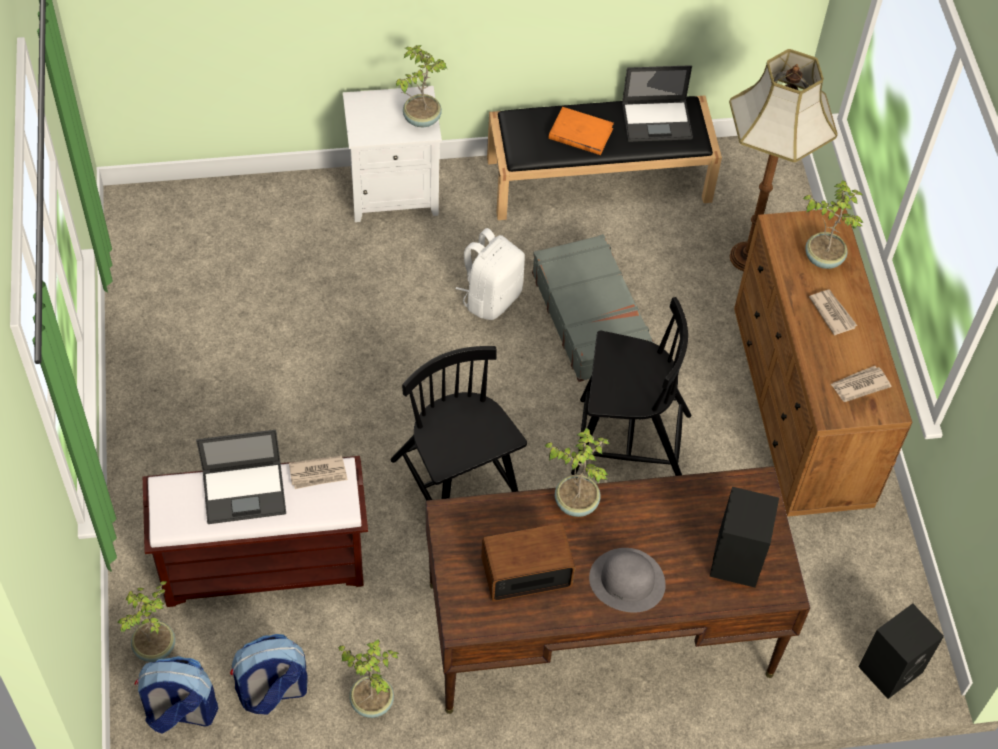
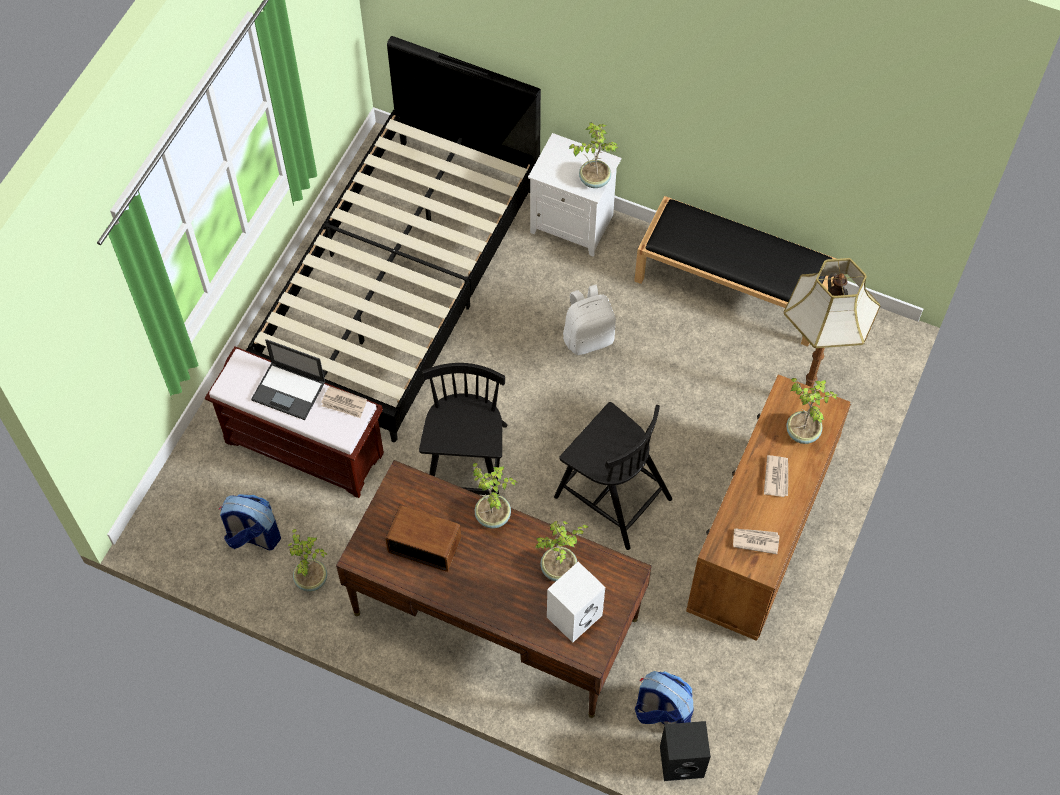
camera: 35 degrees right, 5 degrees up
(156, 647) = (201, 466): potted plant -> potted plant (559, 569)
(180, 712) = (188, 517): backpack -> backpack (661, 713)
(249, 338) = (400, 283): none -> black bed
(580, 133) = (717, 245): orange book -> none
(591, 317) = (651, 389): grey suitcase -> none
(627, 581) = (488, 589): grey hat -> none
(657, 120) = (784, 263): laptop -> none
(735, 557) = (574, 614): black speaker -> white speaker

